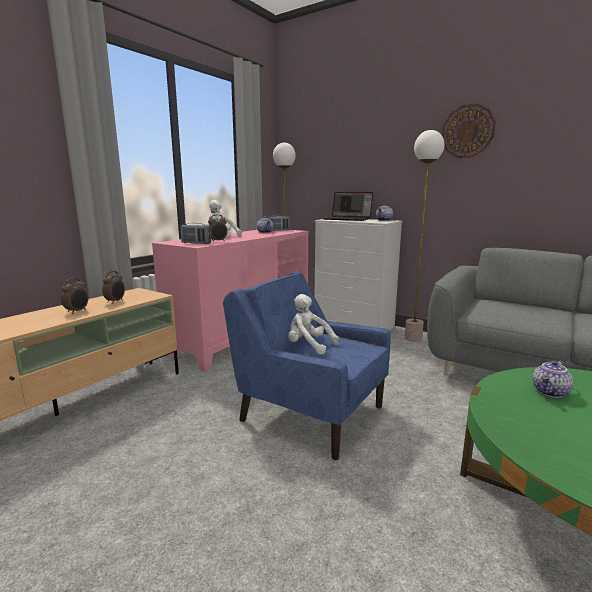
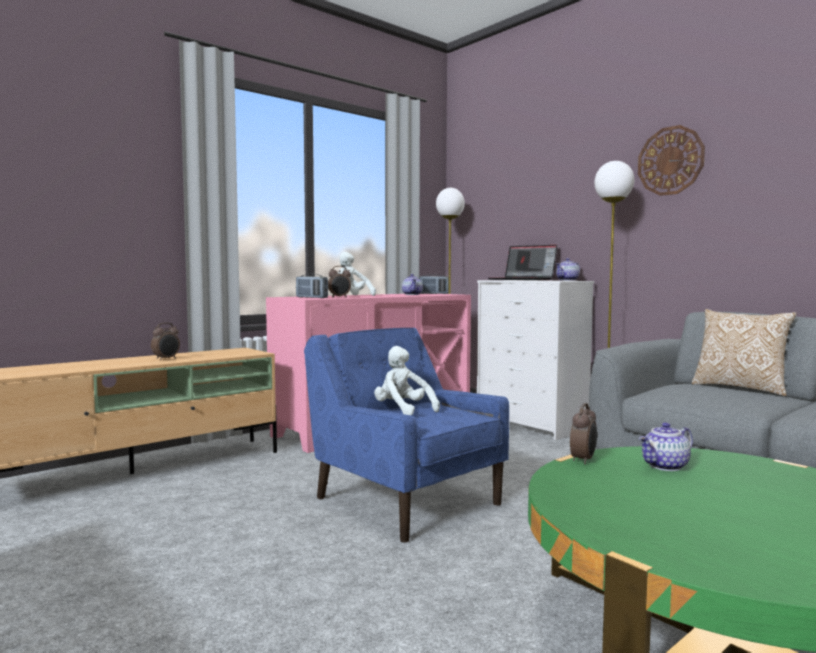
camera: 15 degrees right, 10 degrees down
(115, 301) = (210, 355): alarm clock -> alarm clock (583, 460)
(524, 303) = (740, 388): none -> pillow

